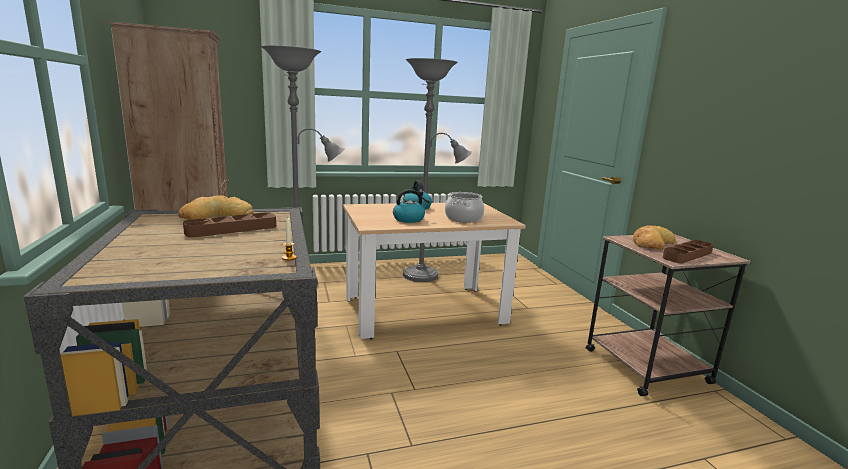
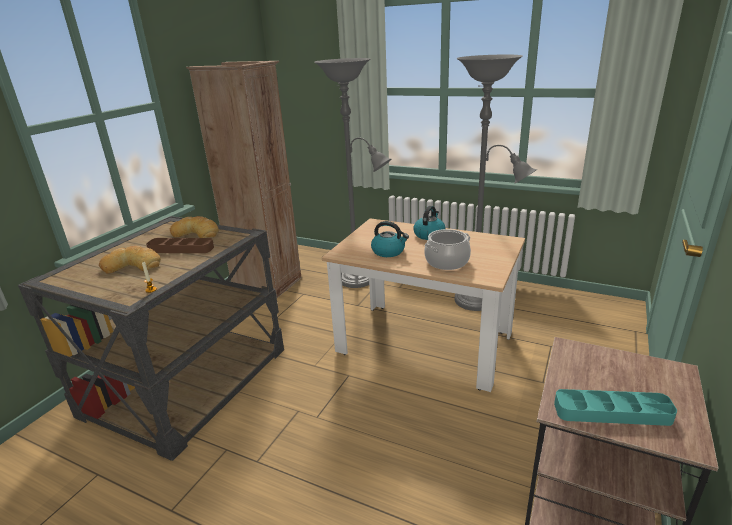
camera: 45 degrees right, 10 degrees up
(651, 243) = (601, 371): bread -> bread (132, 265)
(687, 255) = (612, 412): brown tray -> turquoise tray

